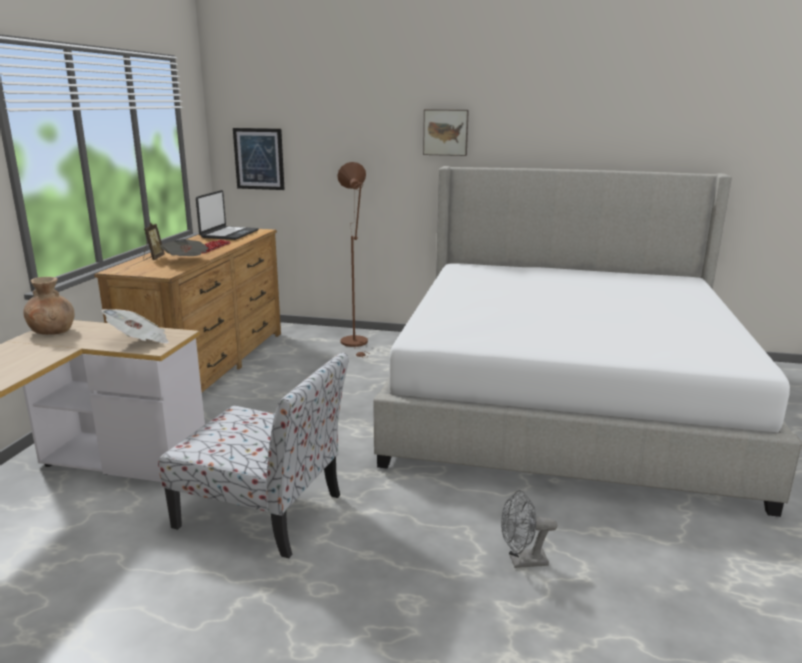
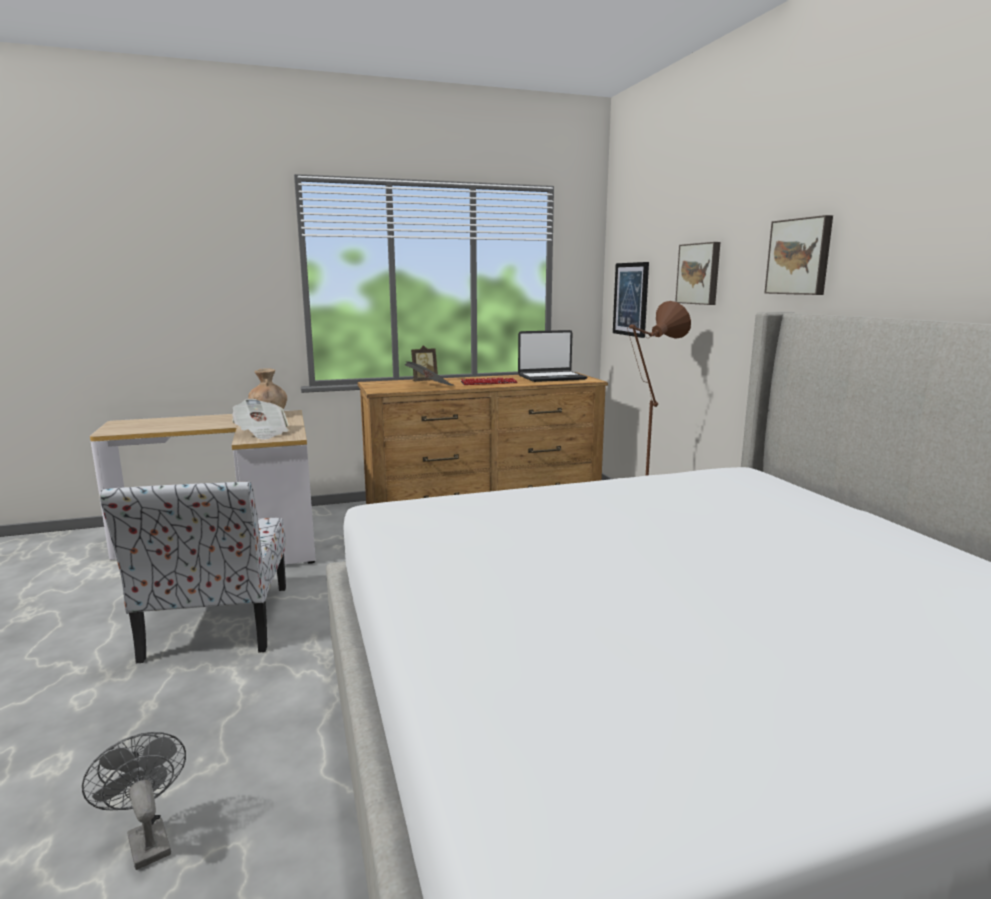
camera: 60 degrees right, 5 degrees down
(349, 140) = (699, 274): none -> picture

